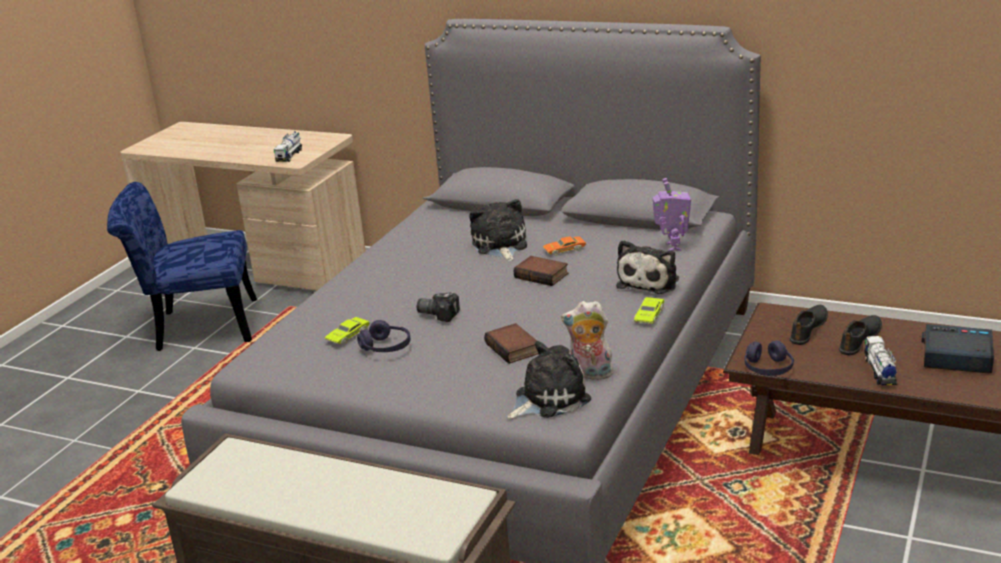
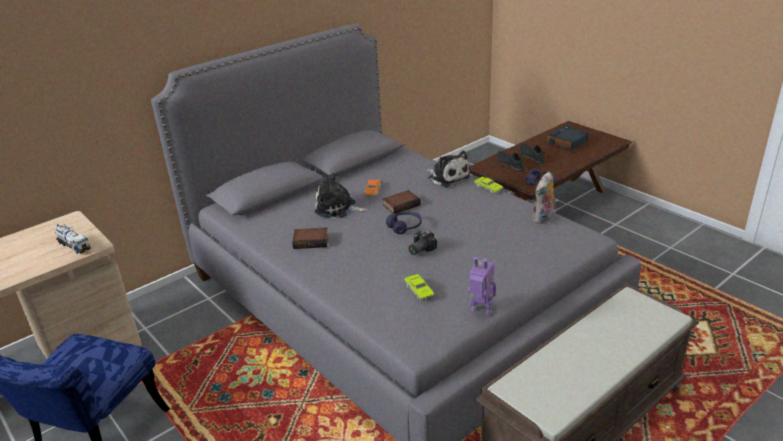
camera: 65 degrees left, 5 degrees up
(386, 347) = (450, 278): purple headphones -> purple headphones (404, 227)
(514, 348) = (491, 234): book -> book (311, 241)
(548, 399) = (563, 238): plush toy -> none
(672, 247) = (409, 161): toy robot -> toy robot (480, 310)
(880, 371) = (565, 161): toy truck -> none

